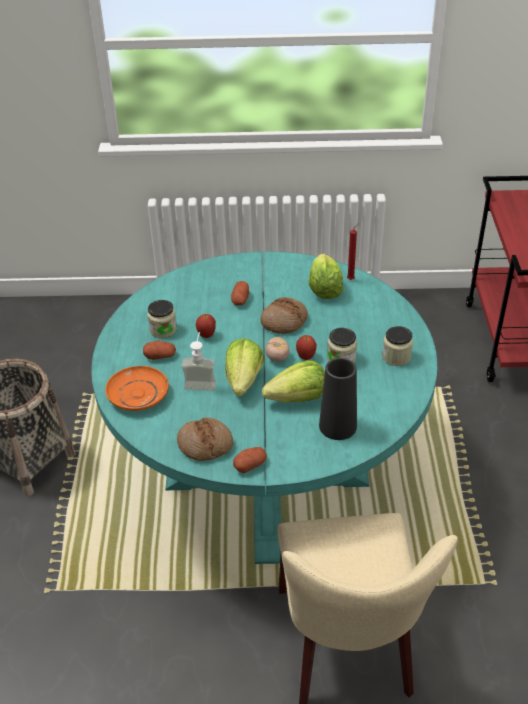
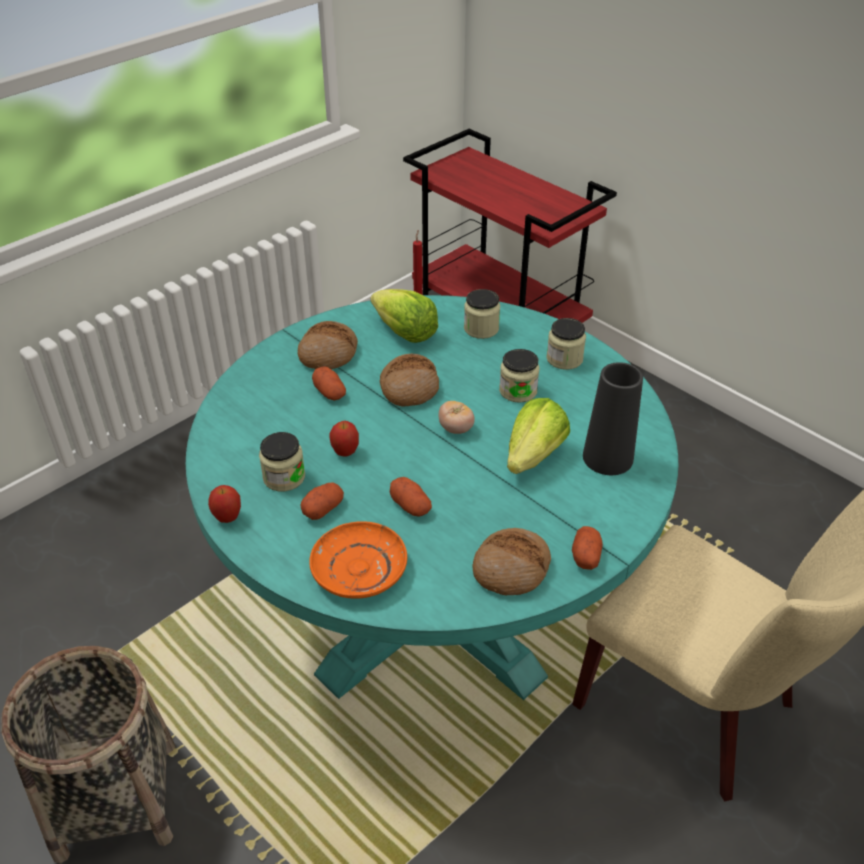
camera: 45 degrees left, 0 degrees up
(201, 381) = (410, 505): soap dispenser -> potato
(243, 380) = (454, 474): lettuce -> none
(267, 278) = (328, 353): none -> bread
(306, 357) = (483, 410): apple -> apple (228, 517)
(372, 311) = (481, 329): none -> jar

